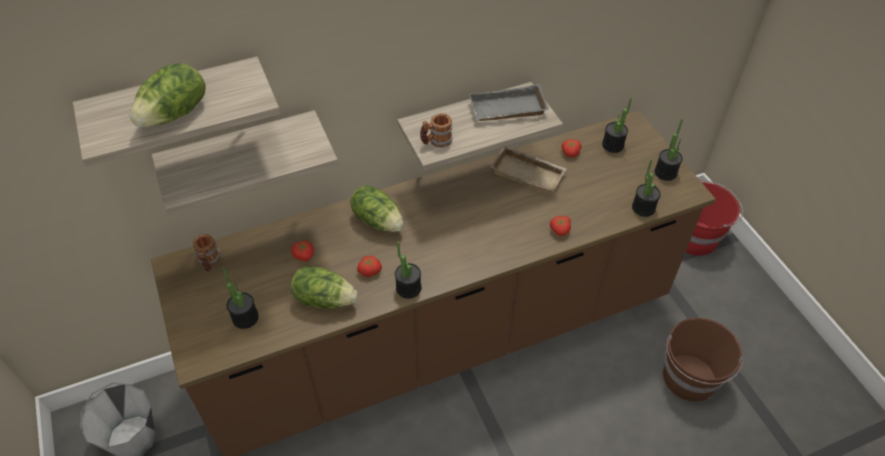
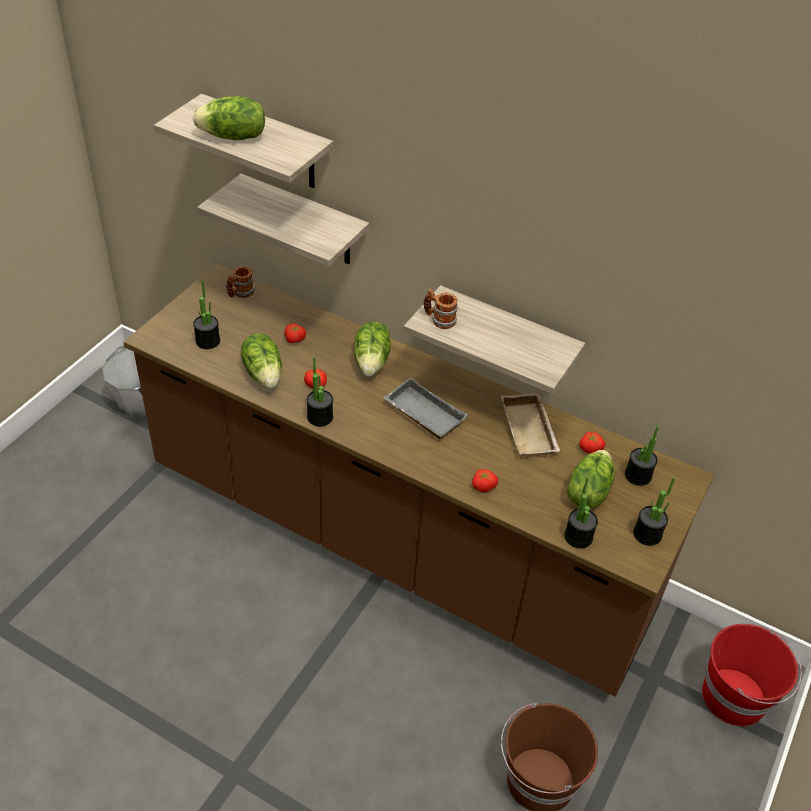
camera: 50 degrees right, 5 degrees down
(507, 110) = (527, 344): grey tray -> grey tray (422, 414)
(607, 178) = (587, 491): none -> lettuce

